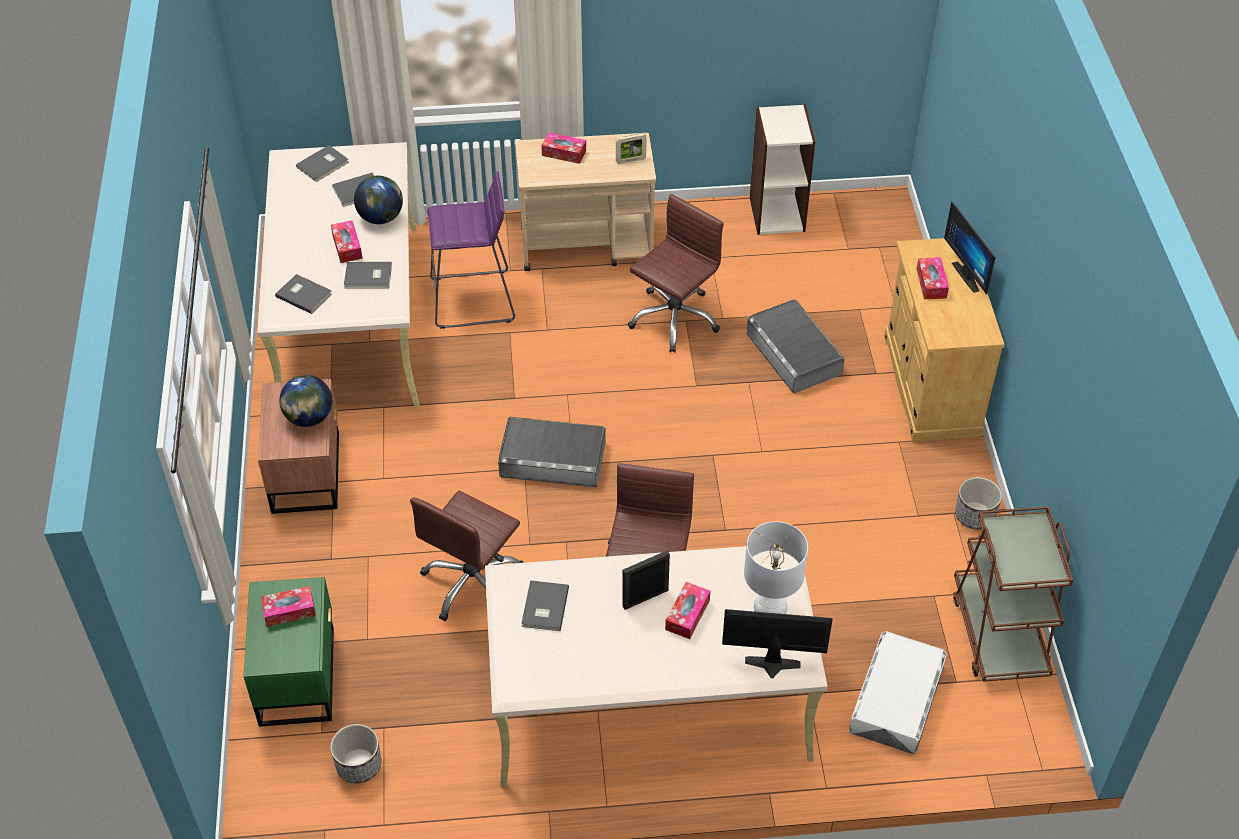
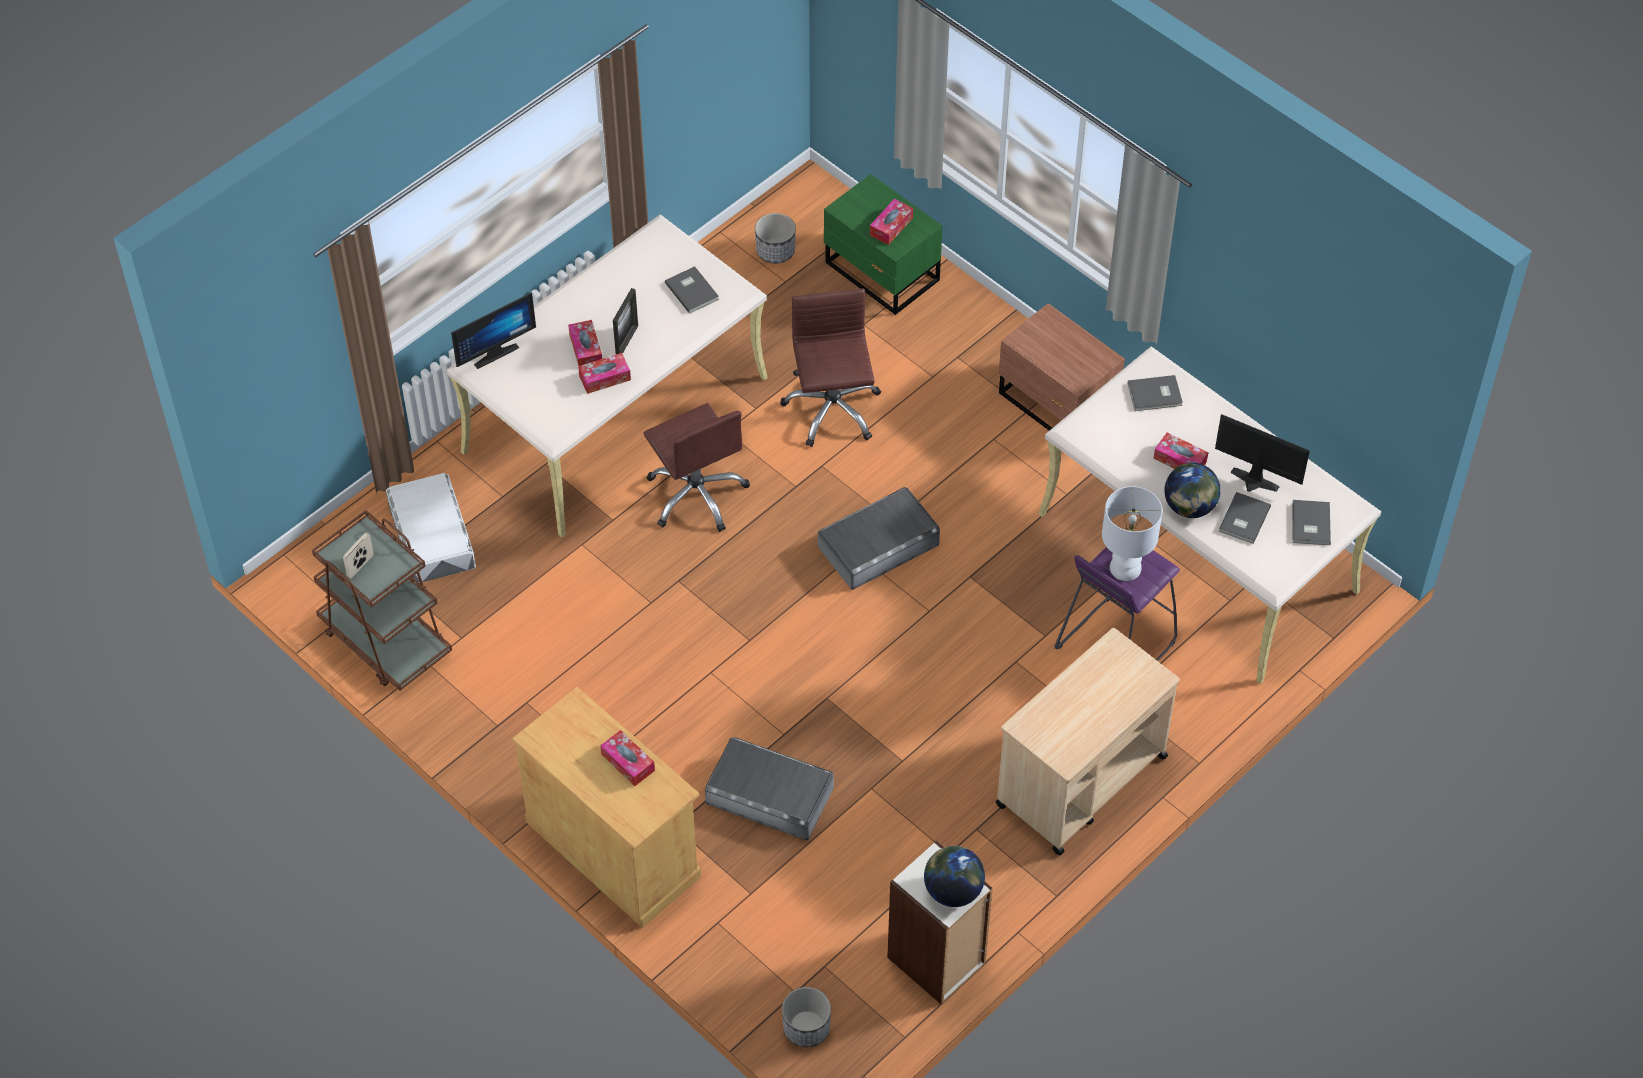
camera: 140 degrees right, 5 degrees up
(309, 418) = (1052, 356): globe -> globe (953, 890)
(368, 277) = (1125, 445): grey book -> none
(564, 153) = (1118, 695): tissue box -> tissue box (605, 378)
(631, 160) = (1047, 732): picture frame -> picture frame (360, 566)
(674, 318) = (915, 755): brown office chair -> none
(770, 608) = (530, 391): white table lamp -> white table lamp (1125, 567)
(970, 275) = (598, 797): monitor -> monitor (1252, 484)
(974, 516) = (477, 735): planter -> planter (806, 1027)

